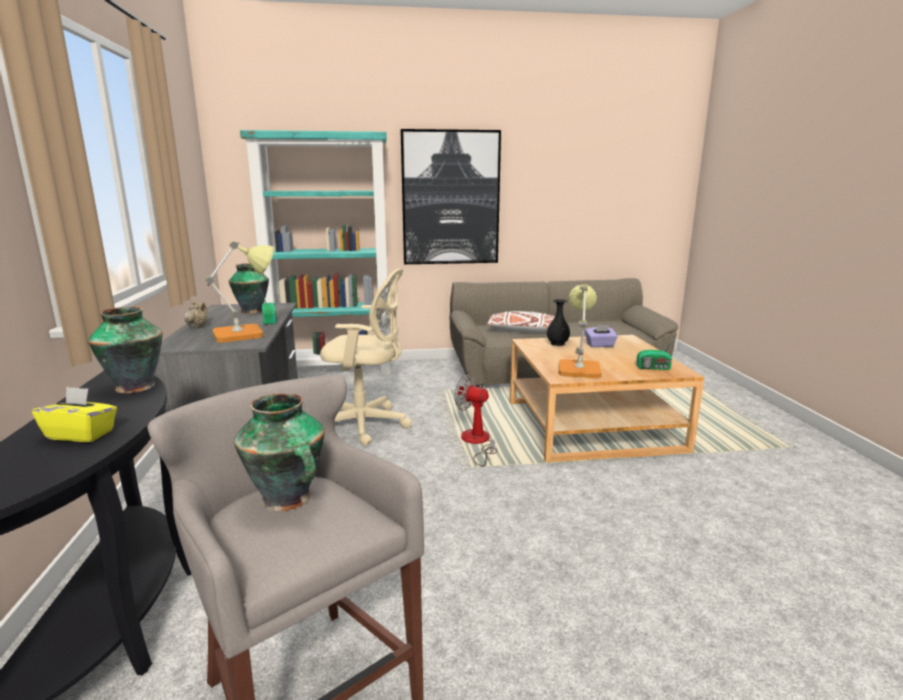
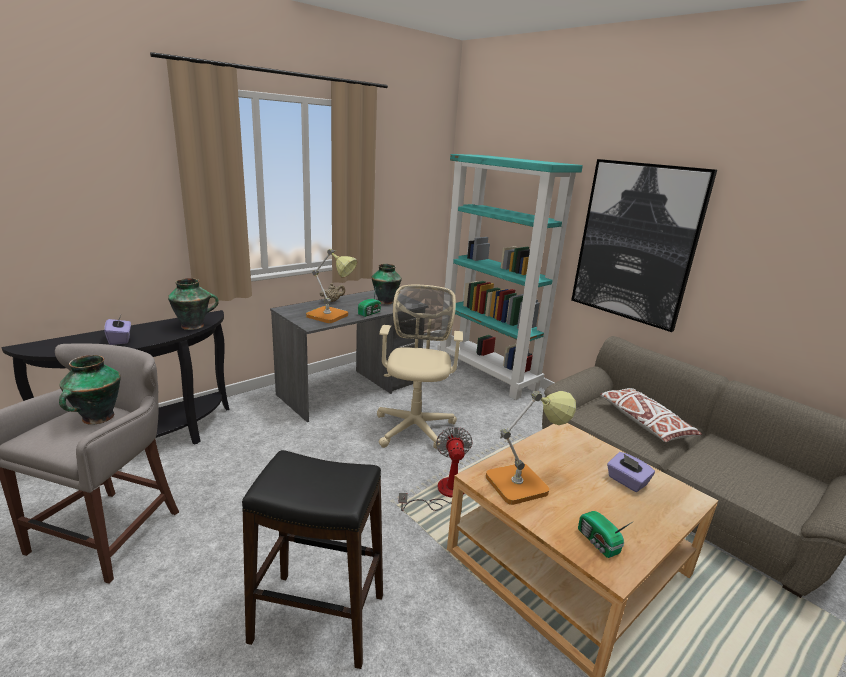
camera: 55 degrees right, 5 degrees up
(81, 434) = (120, 339): yellow tissue box -> purple tissue box
(365, 424) = (415, 425): beige office chair -> beige office chair turned 150 degrees counterclockwise
(557, 344) = (586, 450): black vase -> none
(580, 544) = (319, 618): none -> black stool

